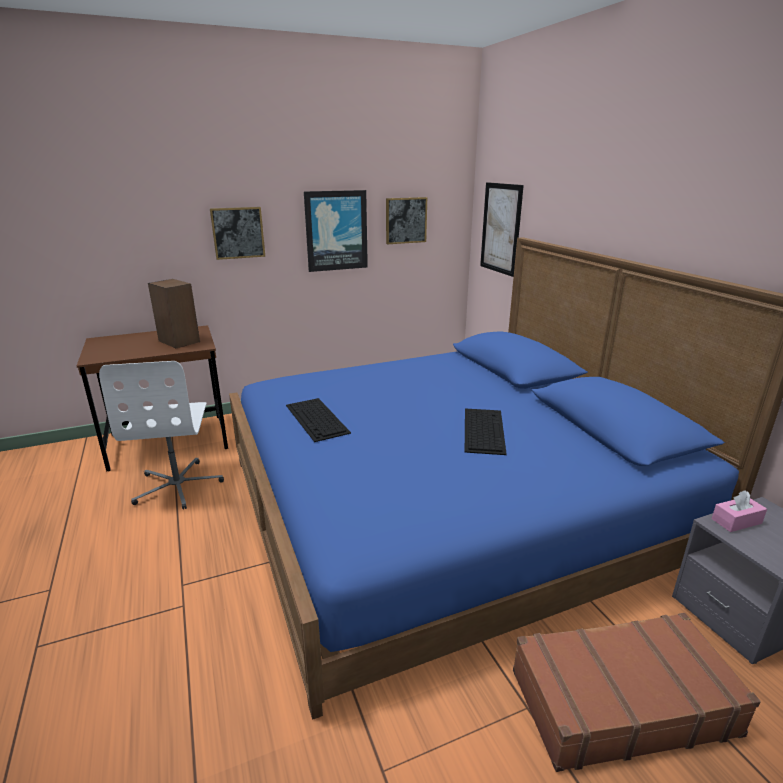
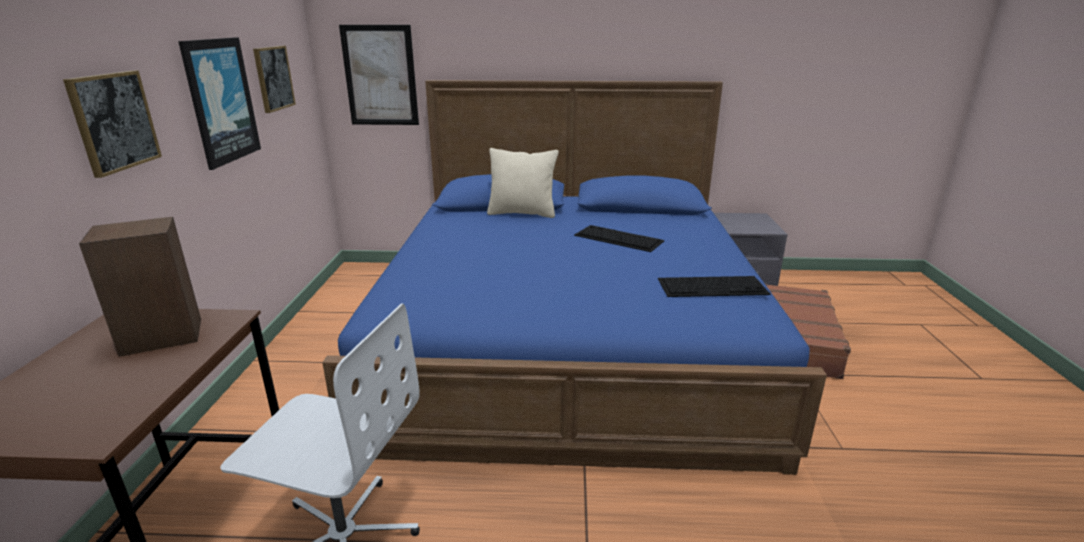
camera: 65 degrees left, 0 degrees up
(317, 419) = (530, 296): keyboard -> keyboard (713, 286)
(493, 378) = (522, 213): none -> beige pillow
(736, 521) = (733, 225): pink tissue box -> none

